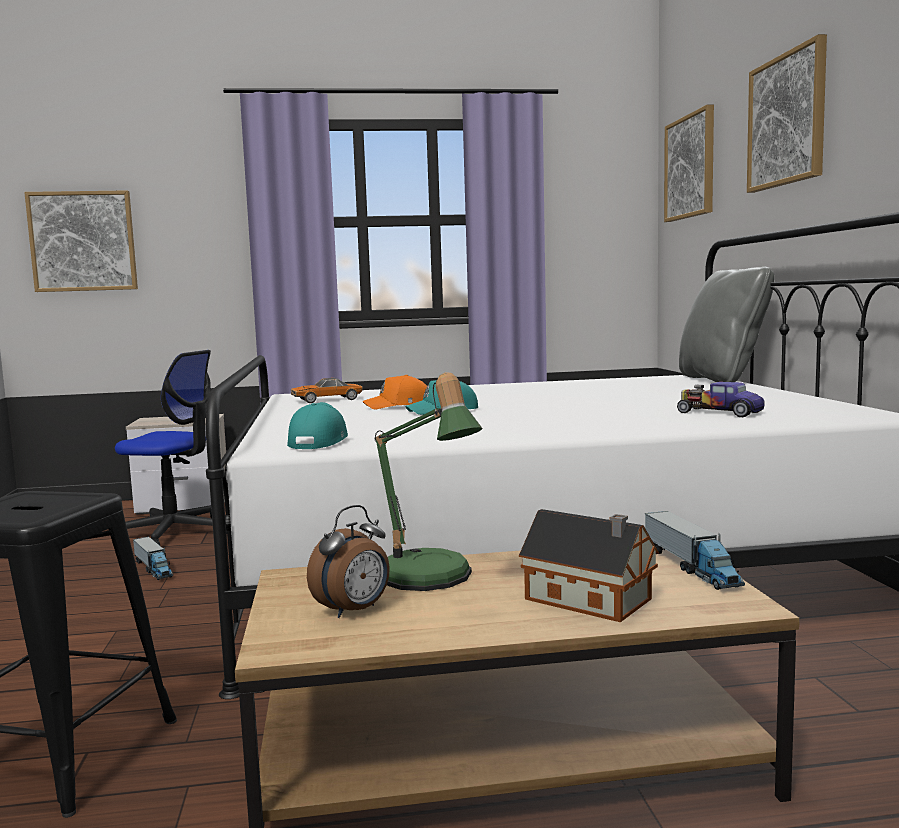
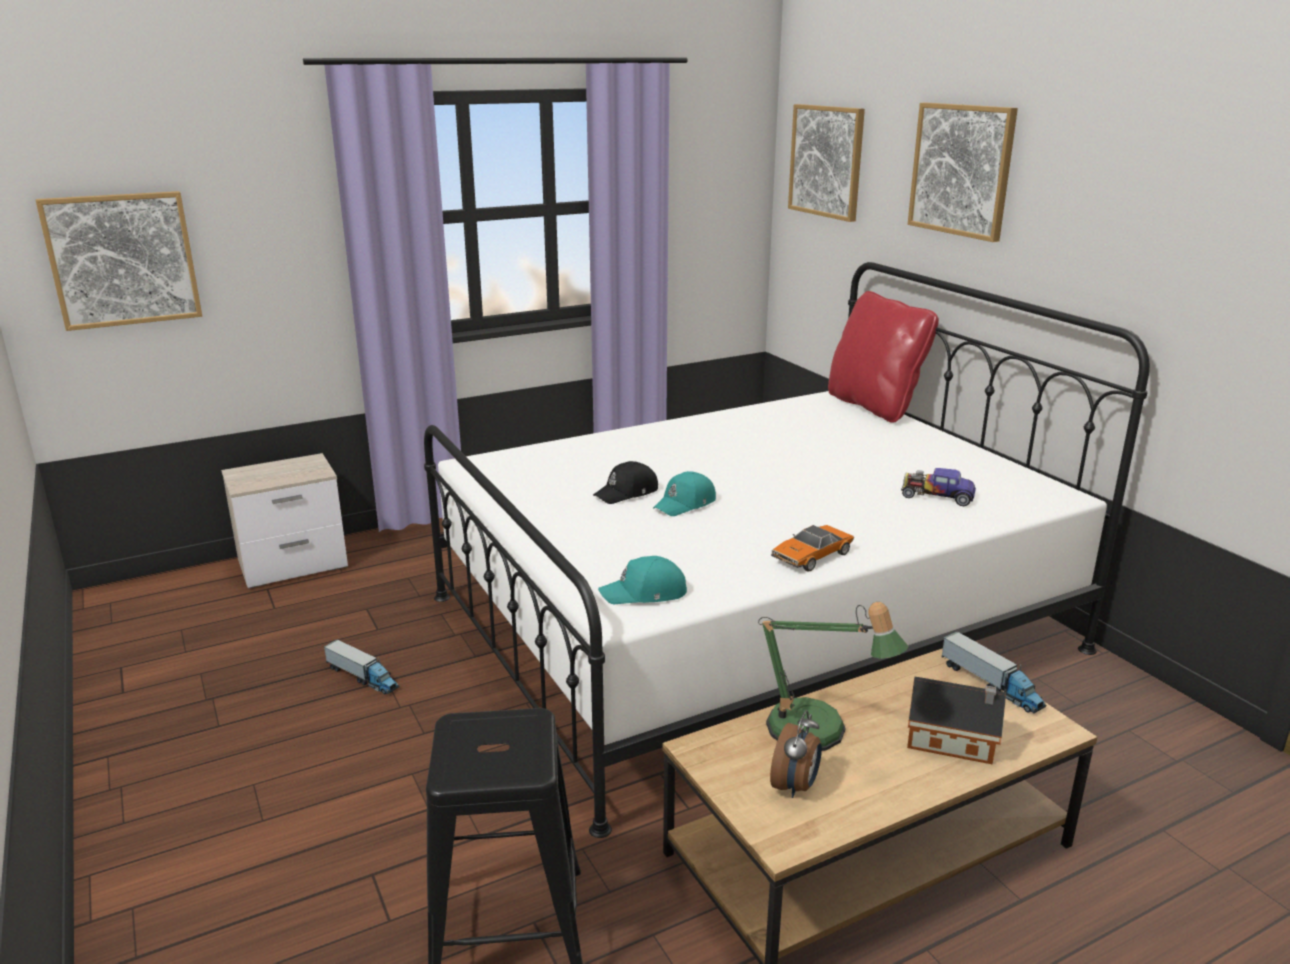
camera: 20 degrees left, 15 degrees up
(175, 533) = (330, 615): office chair -> none
(318, 442) = (645, 593): turquoise cap -> turquoise cap turned 90 degrees counterclockwise
(326, 400) = (527, 478): toy car -> toy car (811, 556)
(400, 406) = (627, 493): orange cap -> black cap
(722, 379) = (875, 406): grey pillow -> red pillow

